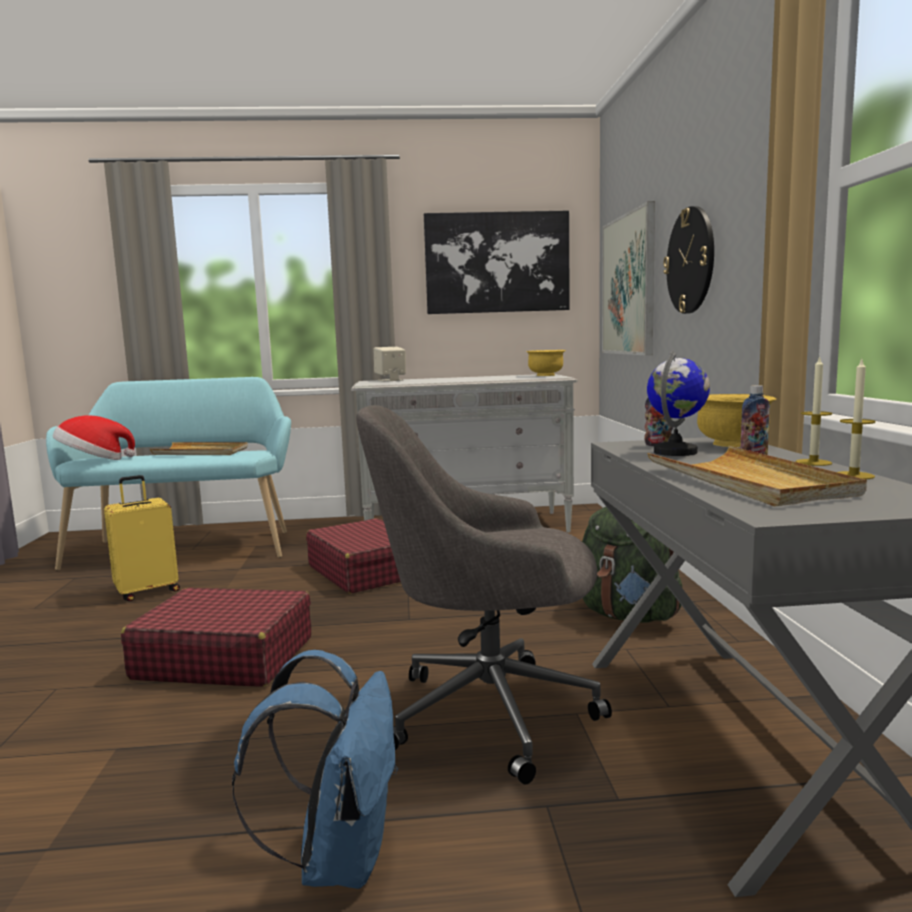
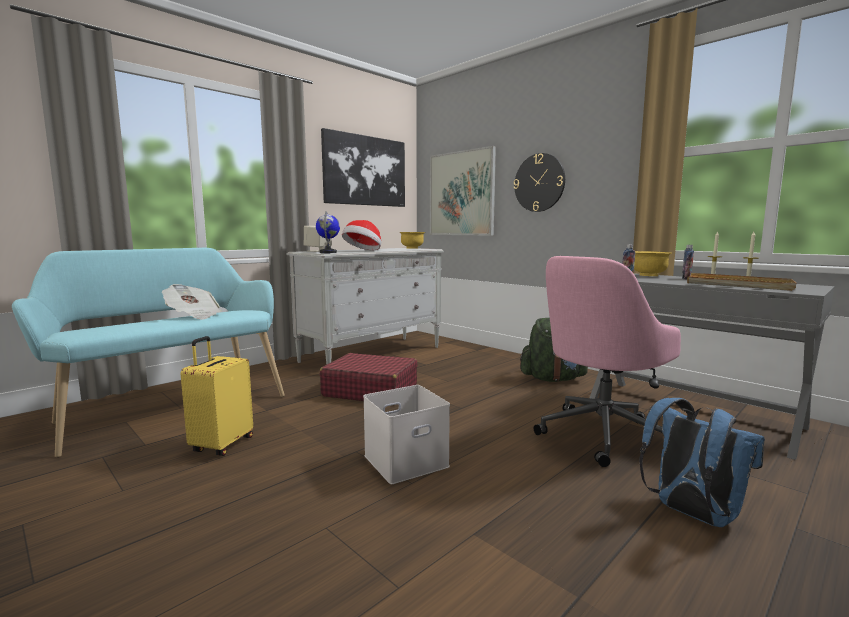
camera: 40 degrees left, 0 degrees up
(94, 461) = (93, 332): hat -> hat (363, 251)
(201, 452) = (193, 315): beige tray -> newspaper
(224, 658) = (405, 462): red suitcase -> white storage box
(488, 714) = (601, 436): grey office chair -> pink office chair
(676, 452) = (651, 279): globe -> globe (328, 252)

